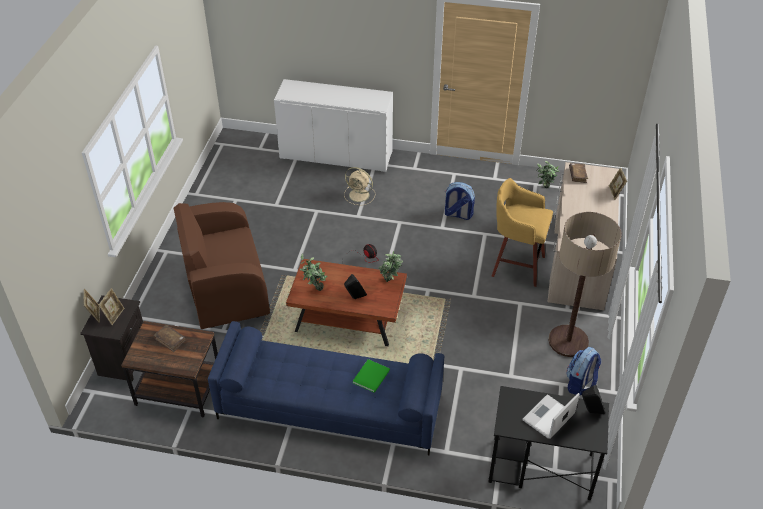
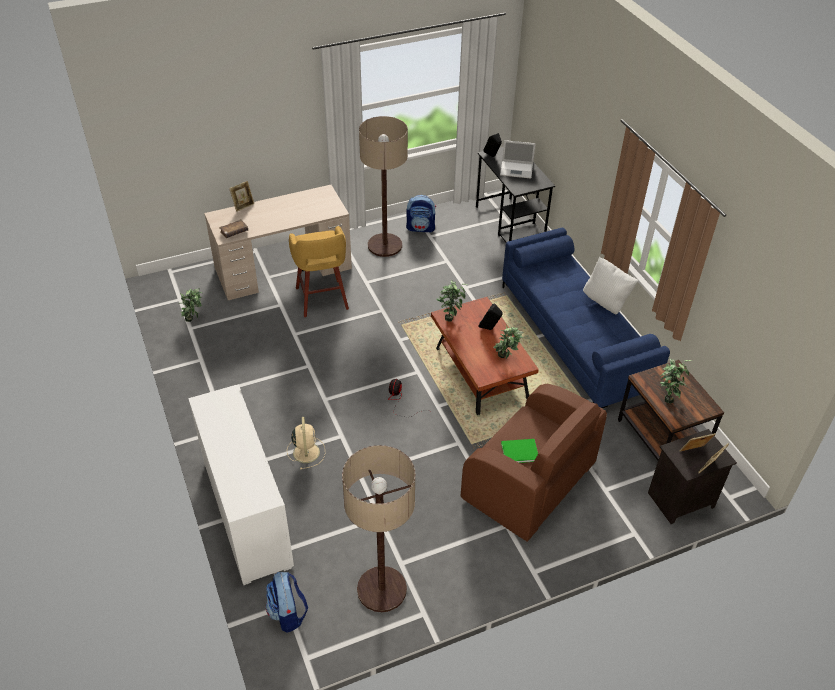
camera: 125 degrees left, 0 degrees up
(170, 340) = (667, 397): brown book -> potted plant
(228, 185) = (382, 589): none -> floor lamp
(314, 399) = (606, 303): none -> white pillow
(372, 376) = (553, 283): green book -> green book (518, 451)
(457, 214) = (280, 363): backpack -> backpack (288, 614)

